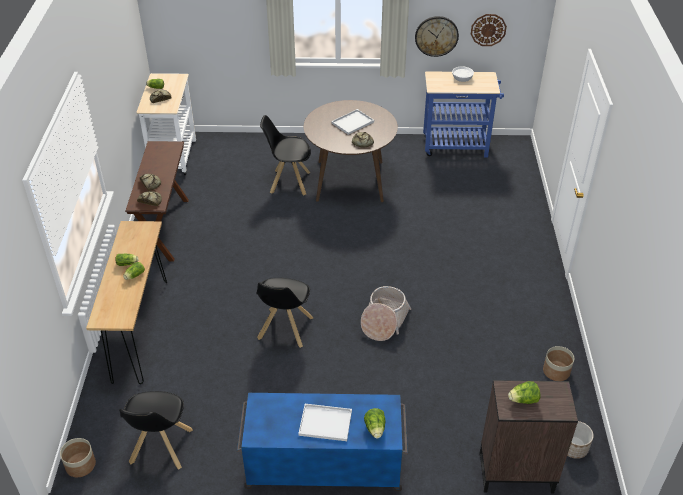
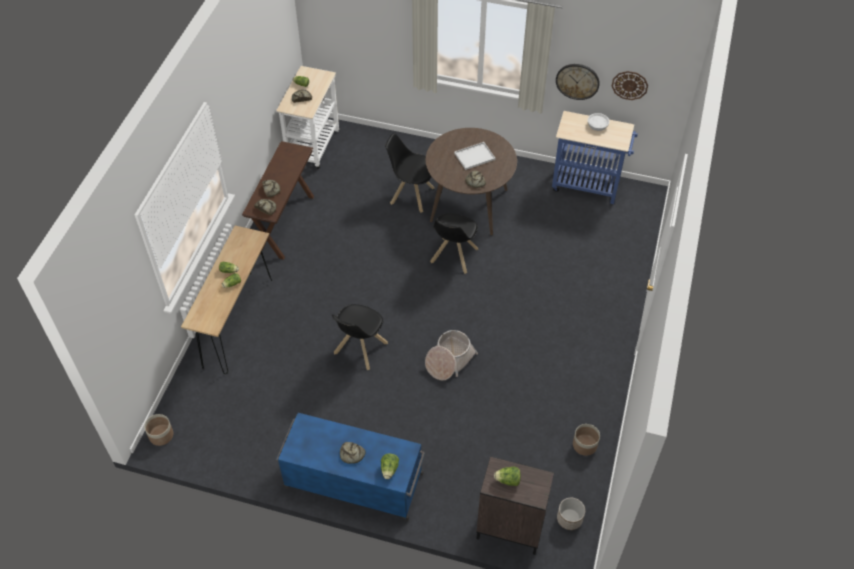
camera: 15 degrees right, 10 degrees up
(160, 447) = (226, 435): black chair -> black chair (453, 256)
(326, 422) = (352, 454): white tray -> bread

